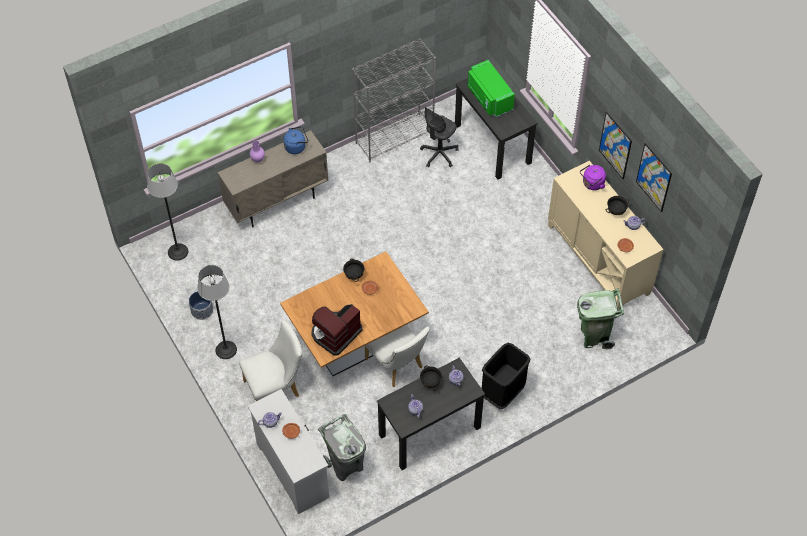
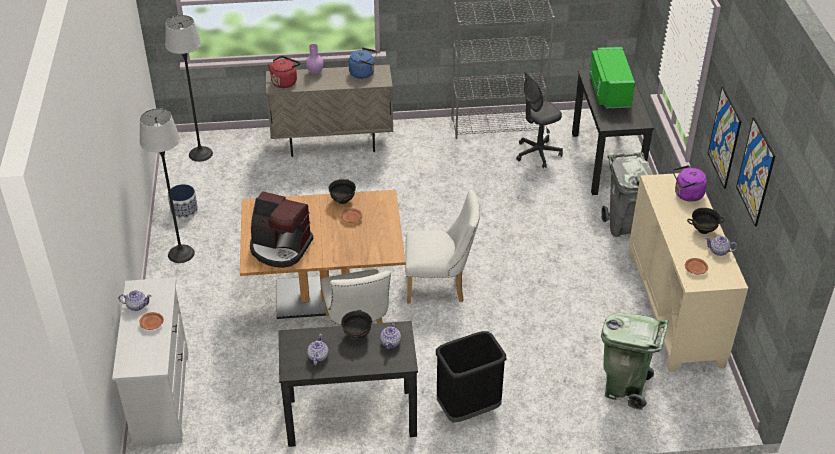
camera: 25 degrees right, 15 degrees down
(240, 178) = (285, 81): none -> red kettle
(276, 388) = (206, 307): white chair -> white chair (440, 286)
(335, 334) = (280, 248): coffee machine -> coffee machine turned 135 degrees counterclockwise
(345, 465) = (225, 415): grey trash can -> grey trash can (624, 226)

